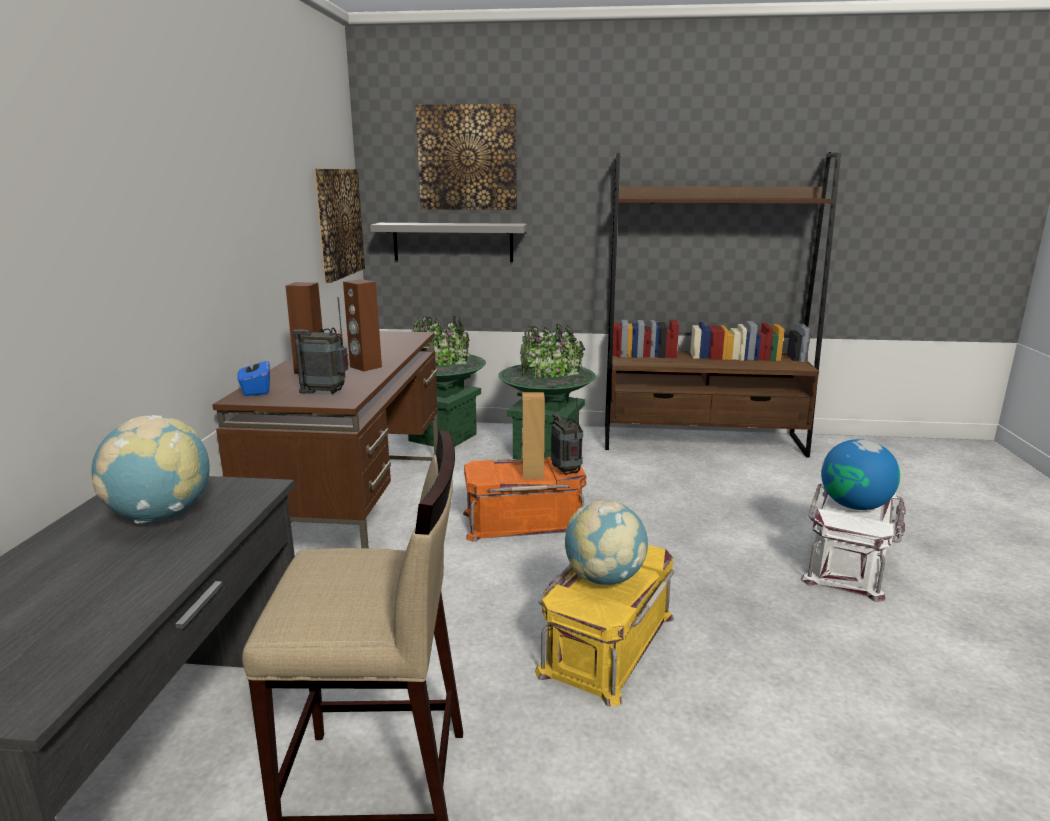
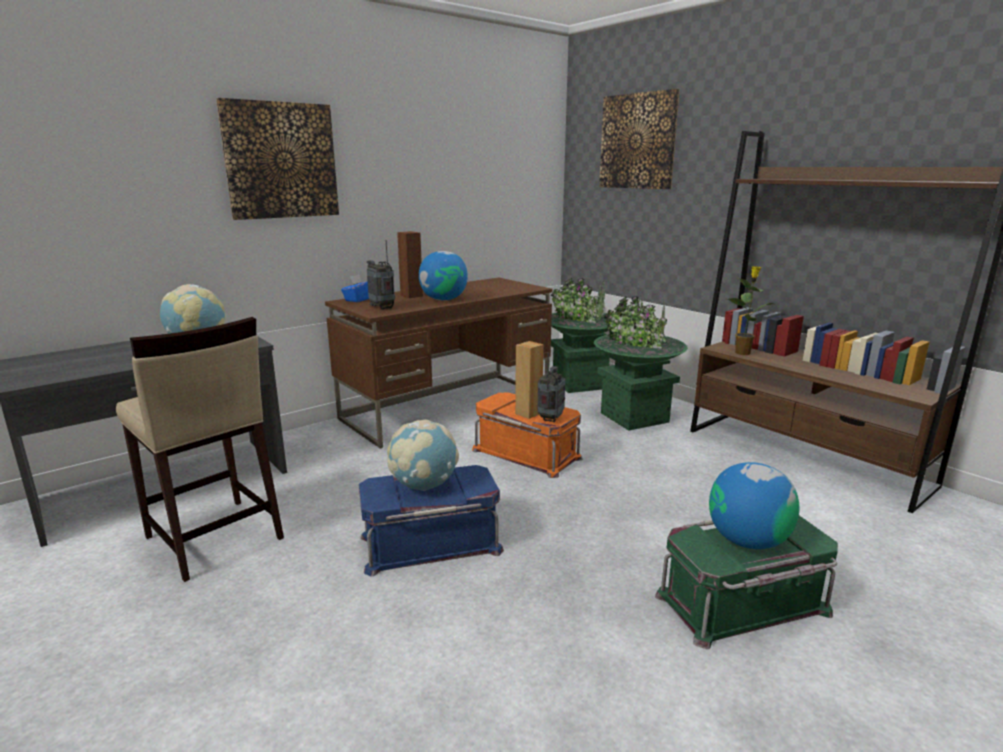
camera: 45 degrees right, 0 degrees up
(338, 223) = (525, 195): picture -> picture (281, 161)
(365, 367) = (444, 299): brown speaker -> globe
(453, 242) = (621, 217): grey shelf -> none
(606, 642) = (430, 542): yellow storage box -> blue storage box
(648, 362) = (743, 353): none -> potted plant
(849, 560) = (743, 605): white storage box -> green storage box

